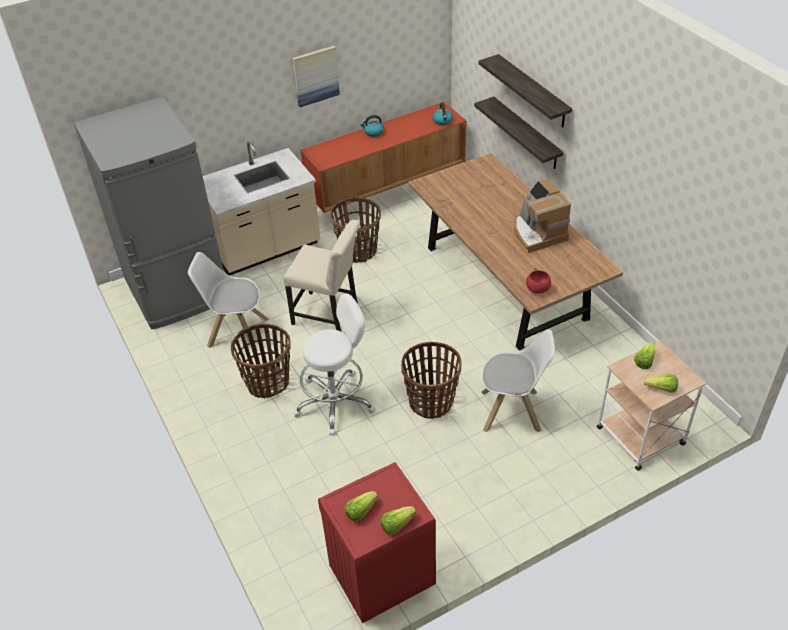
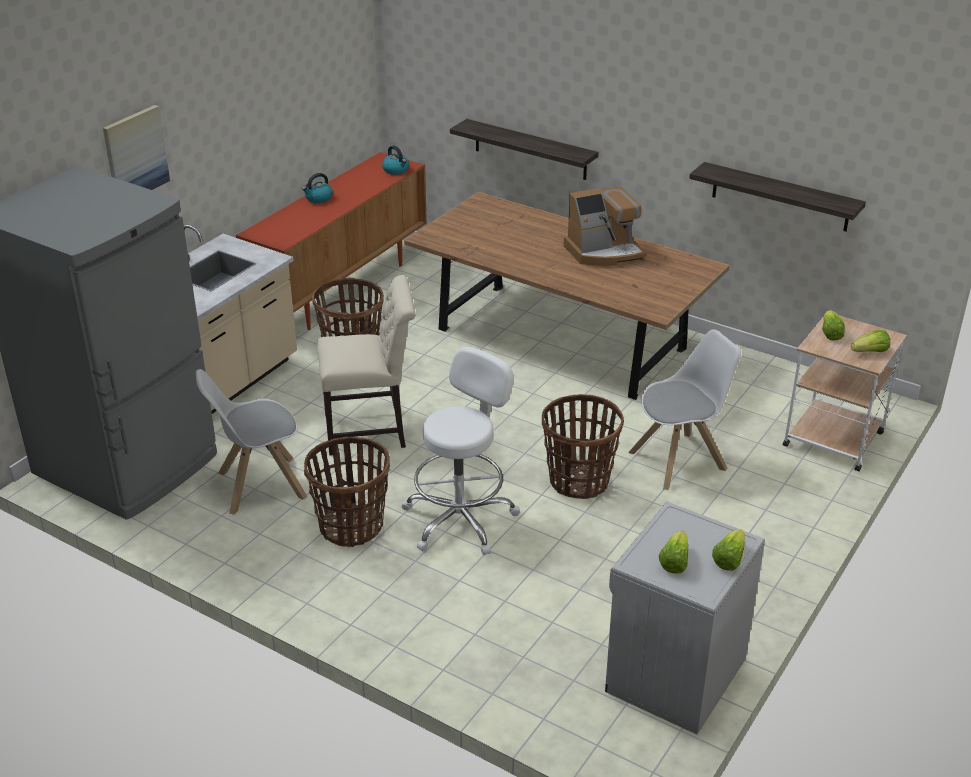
camera: 30 degrees left, 10 degrees down
(315, 76) = (247, 124): picture -> picture (135, 154)
(380, 573) = (672, 675): red washing machine -> white washing machine
(533, 91) = (537, 89): shelf -> shelf (780, 197)
(537, 233) = (604, 252): coffee machine -> coffee machine turned 60 degrees counterclockwise
(538, 289) = (655, 302): red bowl -> none

